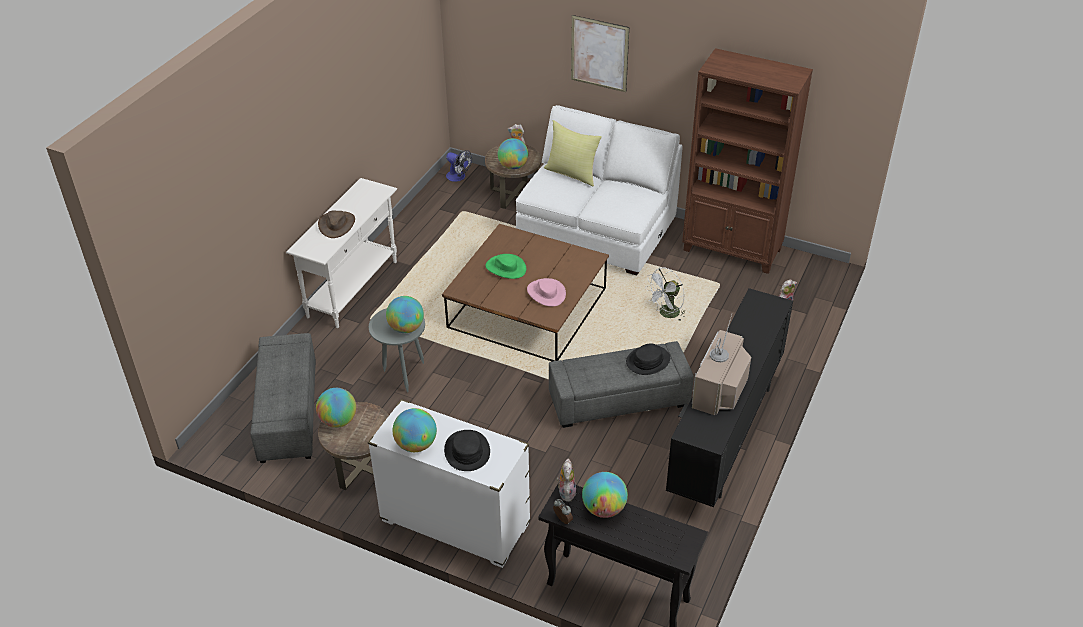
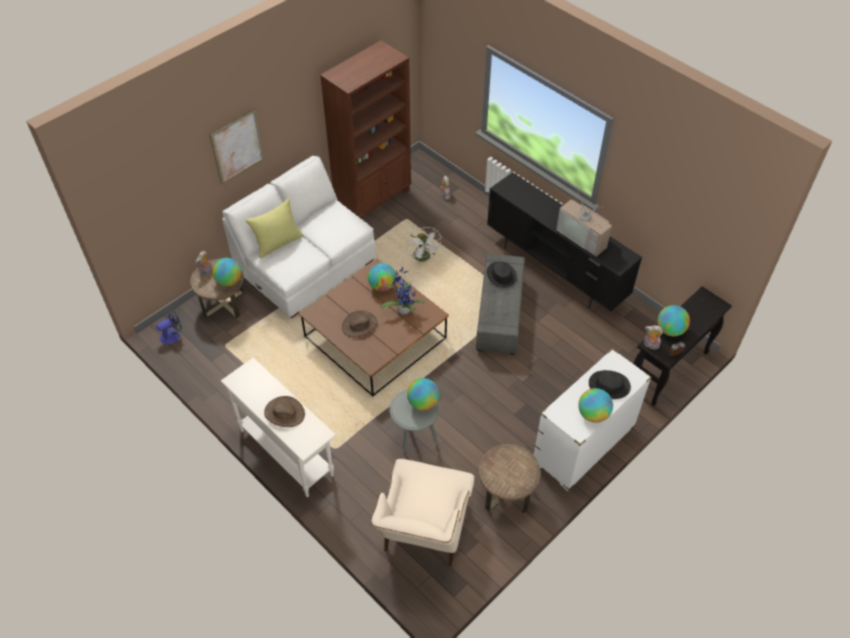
camera: 70 degrees left, 10 degrees up
(288, 412) = (423, 535): grey ottoman -> beige armchair
(338, 421) = (497, 480): globe -> globe (382, 286)
(506, 268) = (359, 325): green hat -> brown hat
(546, 293) = (403, 309): pink hat -> potted plant

